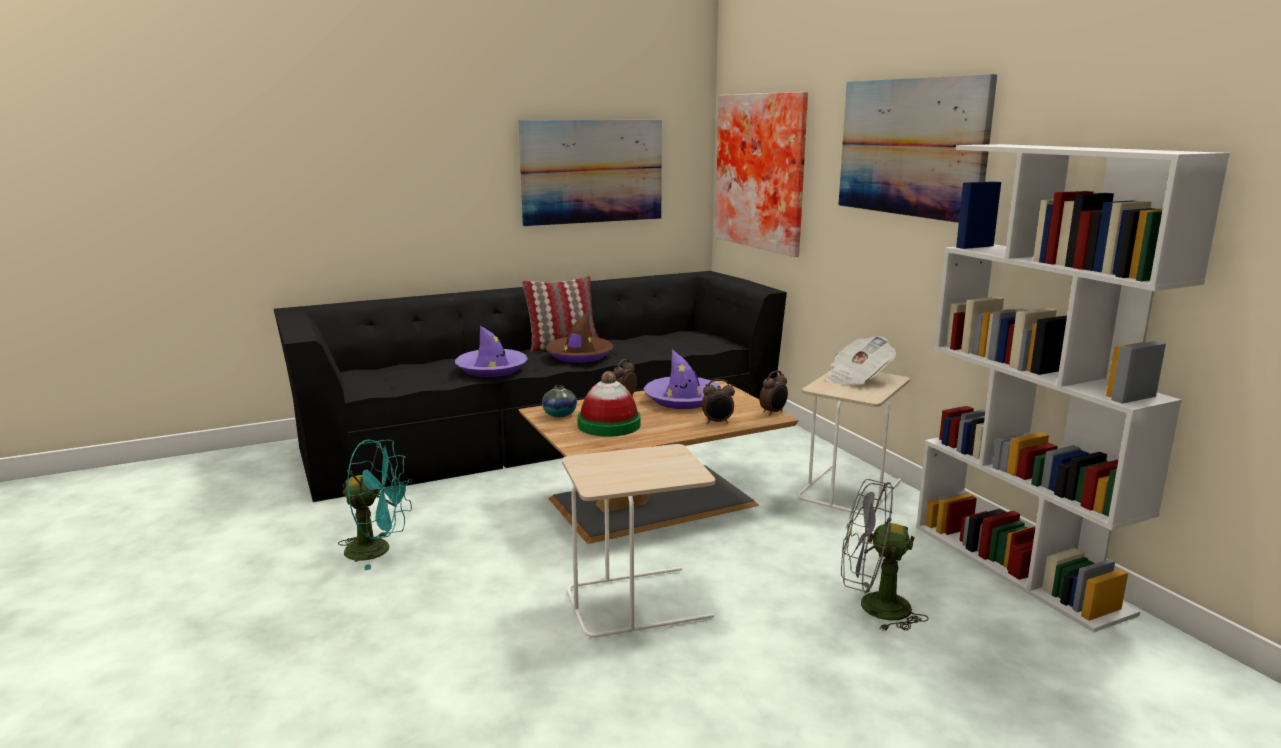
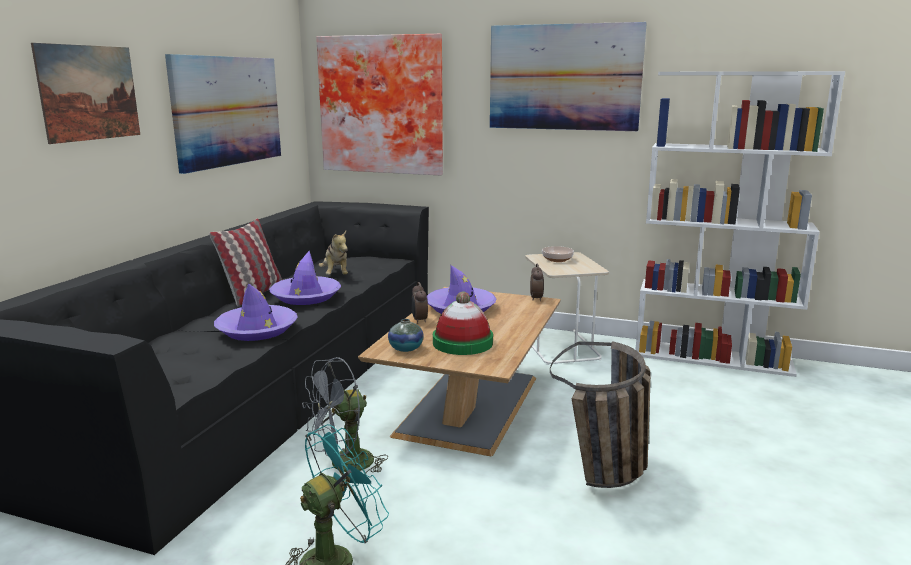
camera: 45 degrees left, 0 degrees up
(433, 153) = (89, 93): none -> picture
(579, 355) = (306, 297): brown hat -> purple hat
(638, 602) = (606, 477): beige side table -> basket
(648, 345) = (336, 275): none -> plush toy
(717, 422) = (523, 316): alarm clock -> none
(857, 378) = (557, 260): newspaper -> bowl
(873, 607) = (709, 411): grey fan -> grey fan (344, 465)

